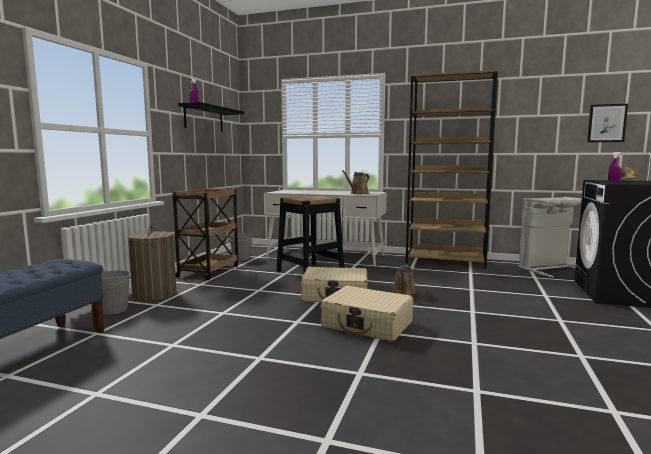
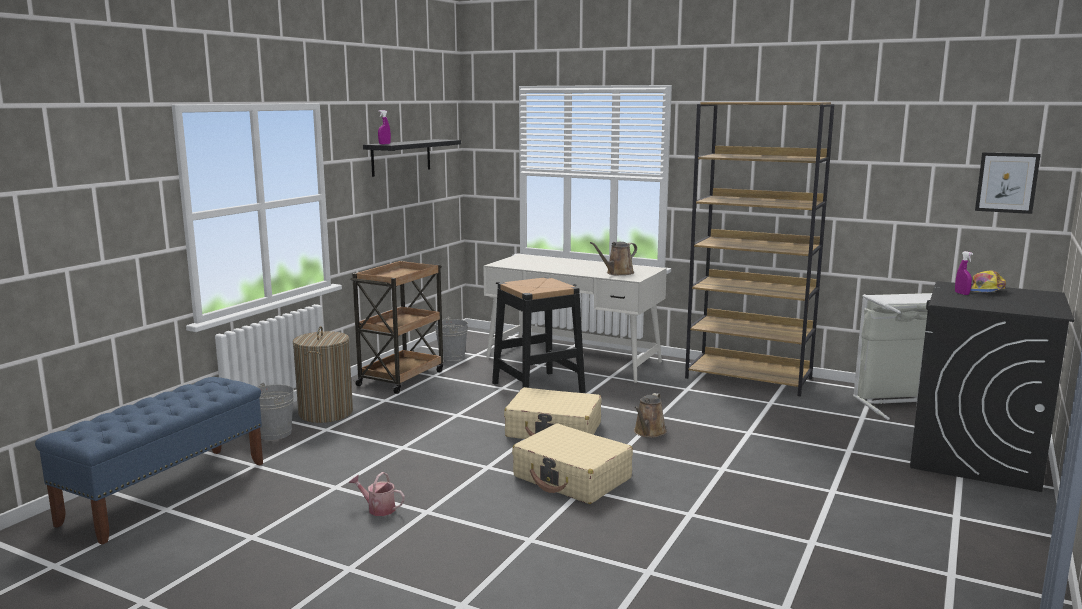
camera: 10 degrees right, 5 degrees up
(215, 359) = (378, 509): none -> watering can

